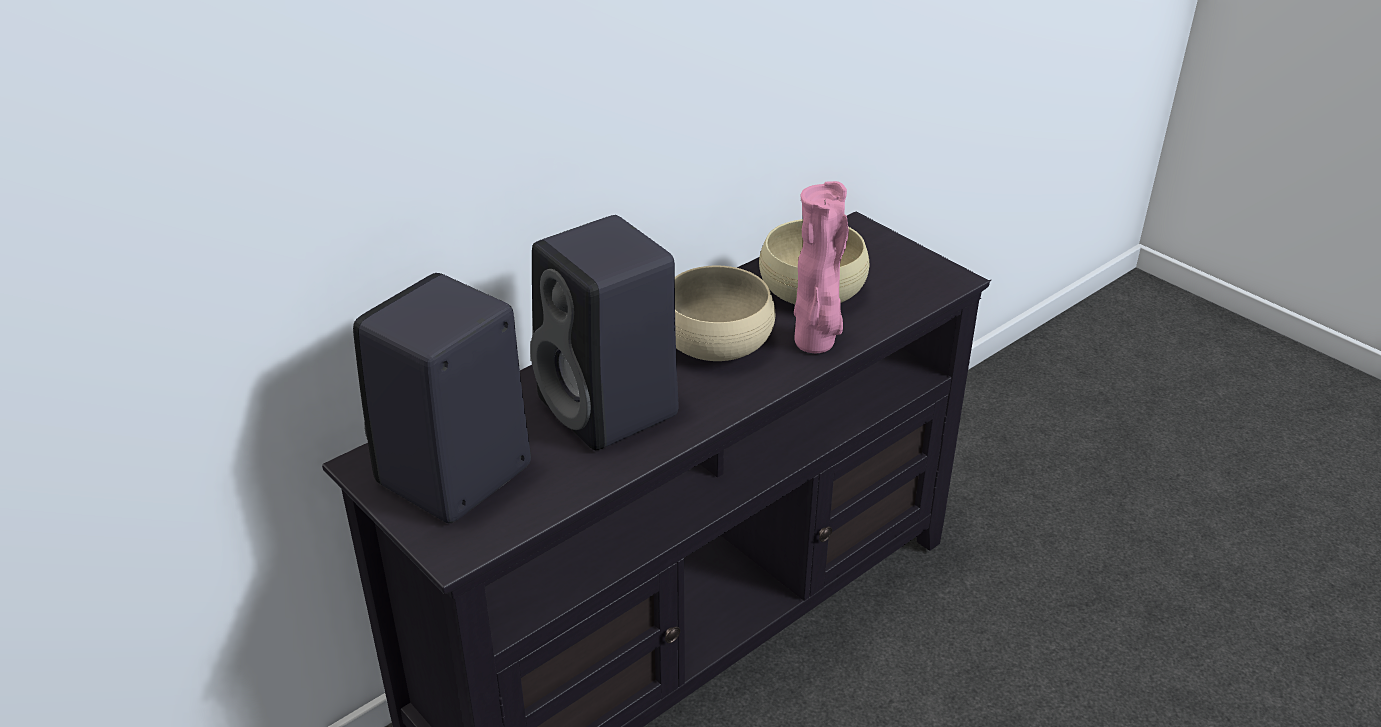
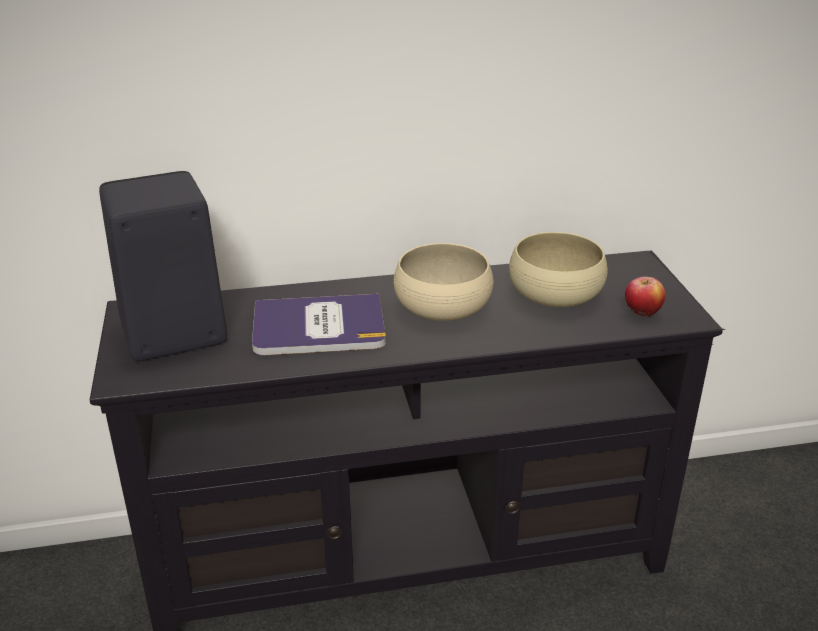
camera: 30 degrees right, 5 degrees down
(611, 409) = (318, 327): black speaker -> book
(816, 344) = (519, 331): pink vase -> none
(910, 287) = (642, 314): none -> apple

